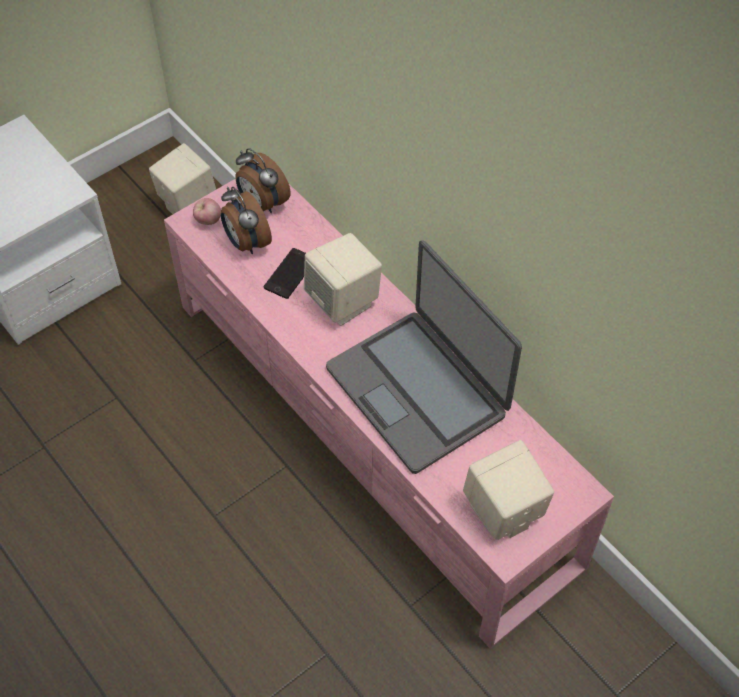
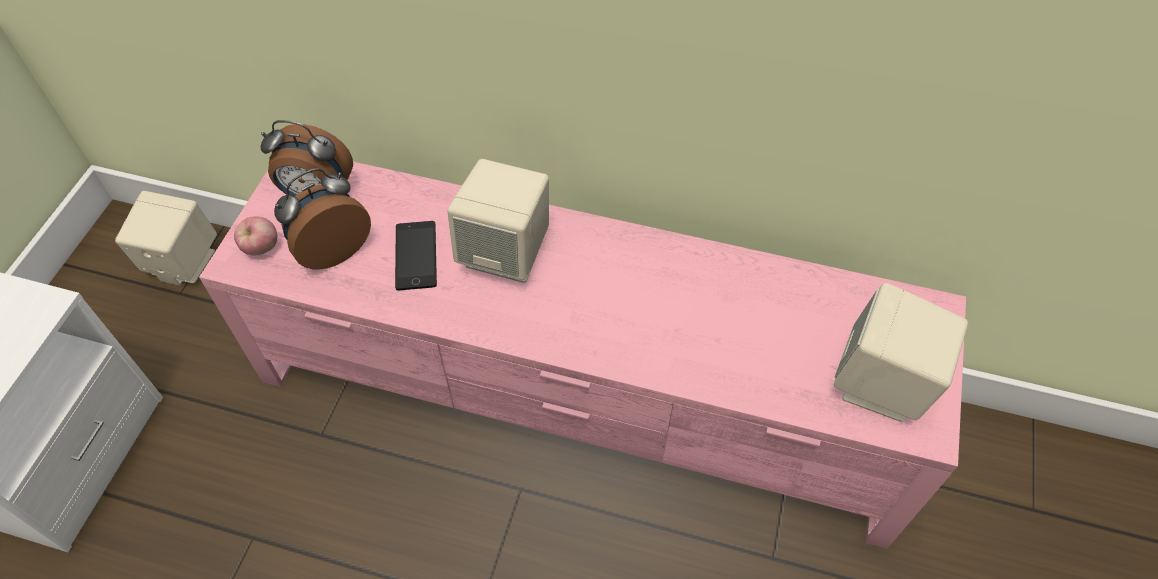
camera: 35 degrees left, 0 degrees up
(246, 243) = (332, 249): alarm clock -> alarm clock turned 120 degrees clockwise
(418, 390) = (674, 305): laptop -> none

